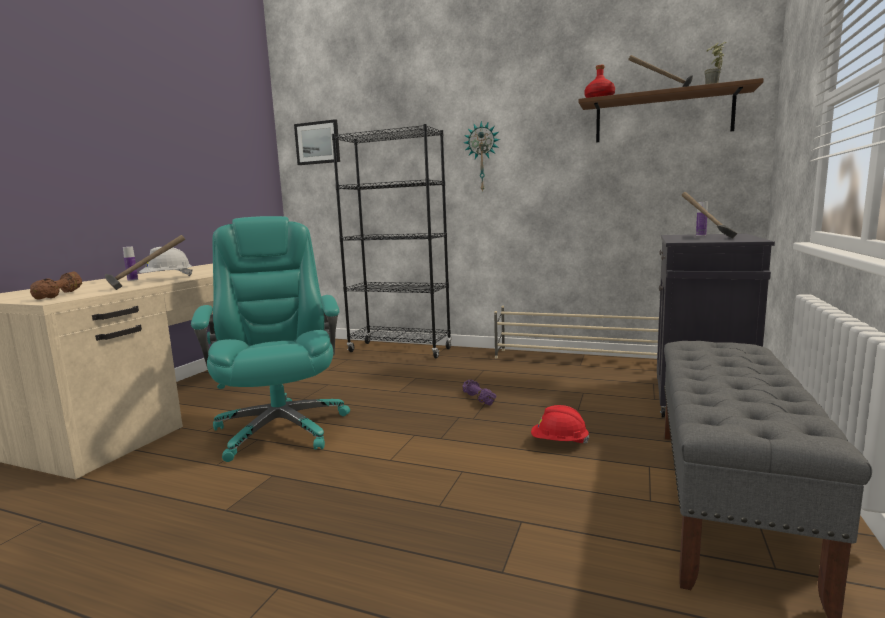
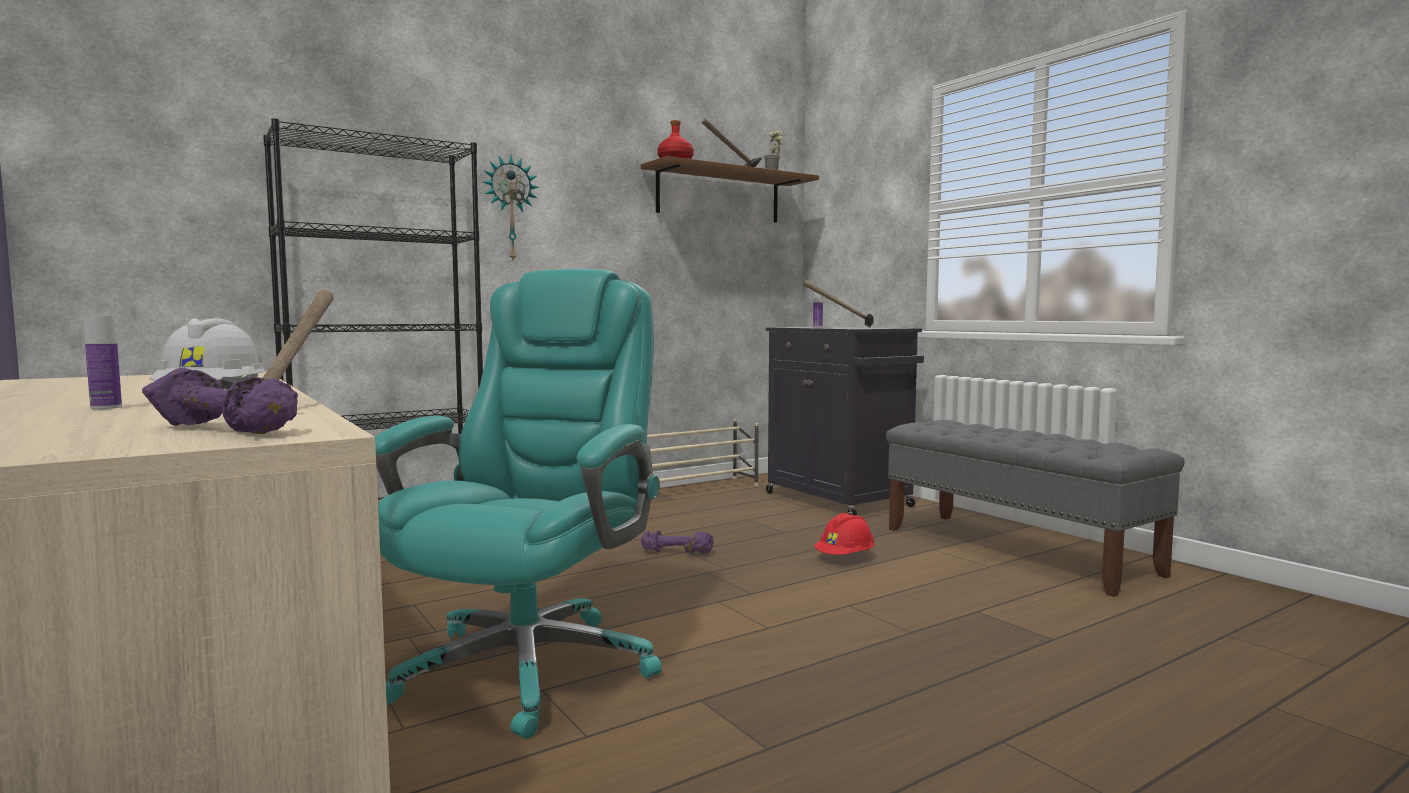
camera: 55 degrees left, 5 degrees down
(60, 295) = (224, 430): brown dumbbell -> purple dumbbell
(281, 428) = (530, 666): turquoise office chair -> turquoise office chair turned 90 degrees clockwise
(317, 143) = (145, 123): picture -> none

